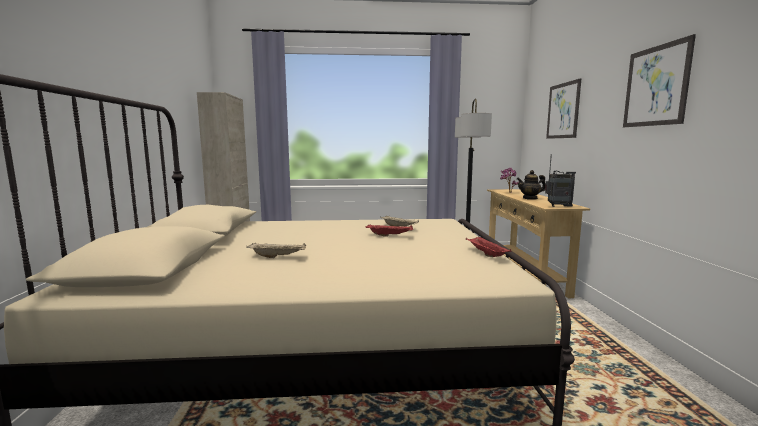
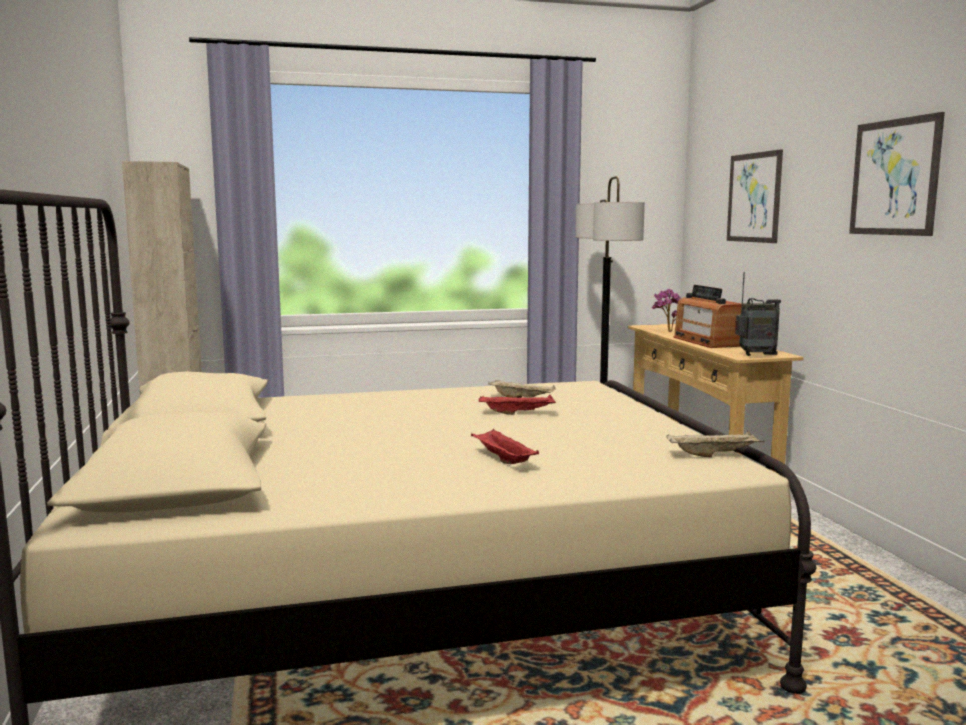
camera: 10 degrees left, 0 degrees up
(278, 257) = (372, 453): beige tray -> beige tray (714, 455)
(485, 254) = (678, 434): red tray -> red tray (502, 459)
(530, 198) = (707, 341): teapot -> radio

